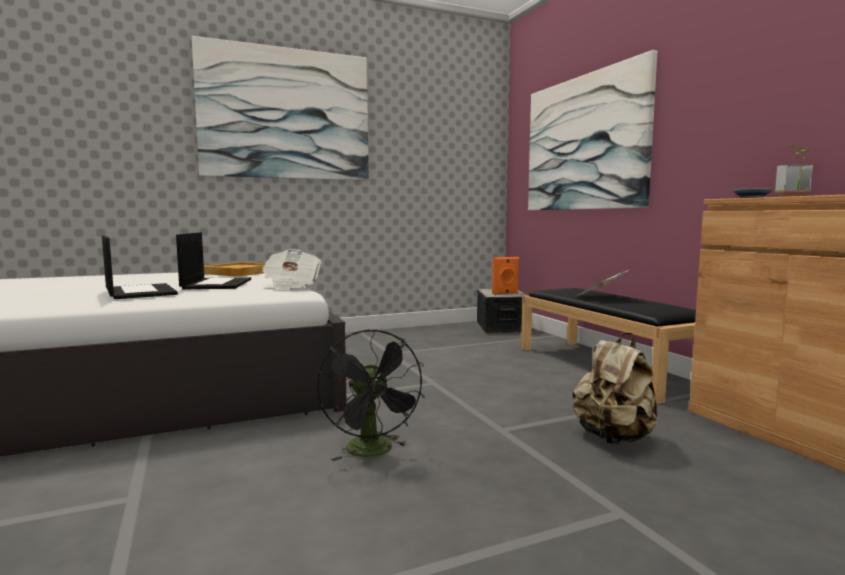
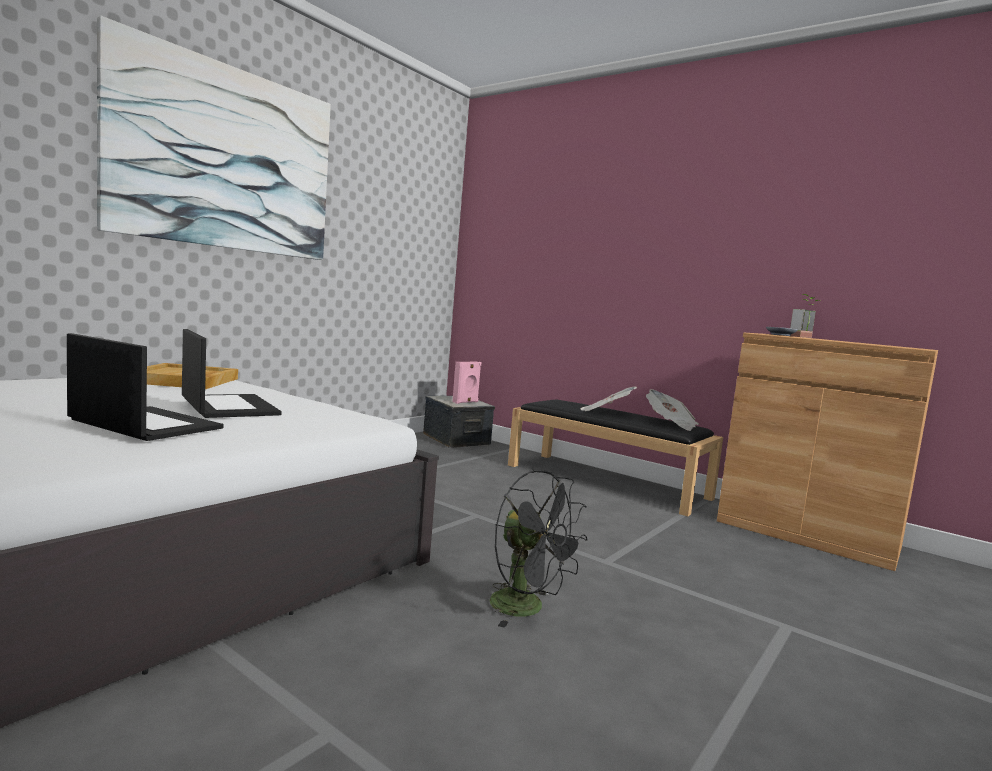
camera: 30 degrees left, 0 degrees up
(291, 285) = (335, 407): newspaper -> newspaper (670, 424)
(505, 293) = (466, 402): orange speaker -> pink speaker
(584, 143) = (568, 251): picture -> none
(614, 438) = (699, 556): beige backpack -> none

